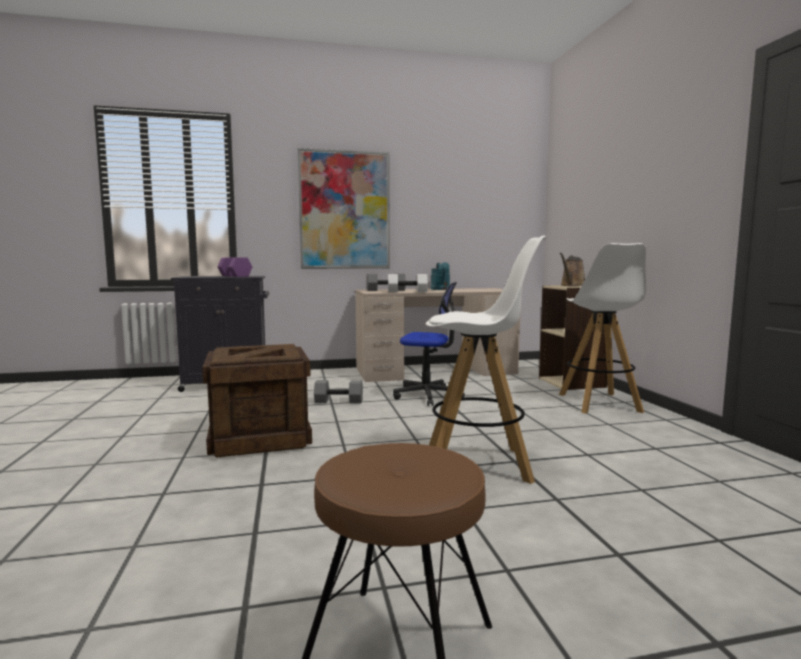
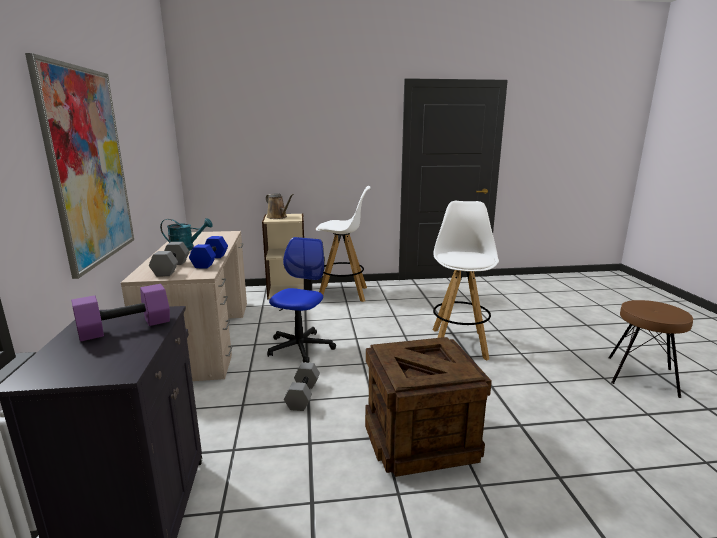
camera: 85 degrees left, 10 degrees up
(407, 291) = (209, 261): white dumbbell -> blue dumbbell

